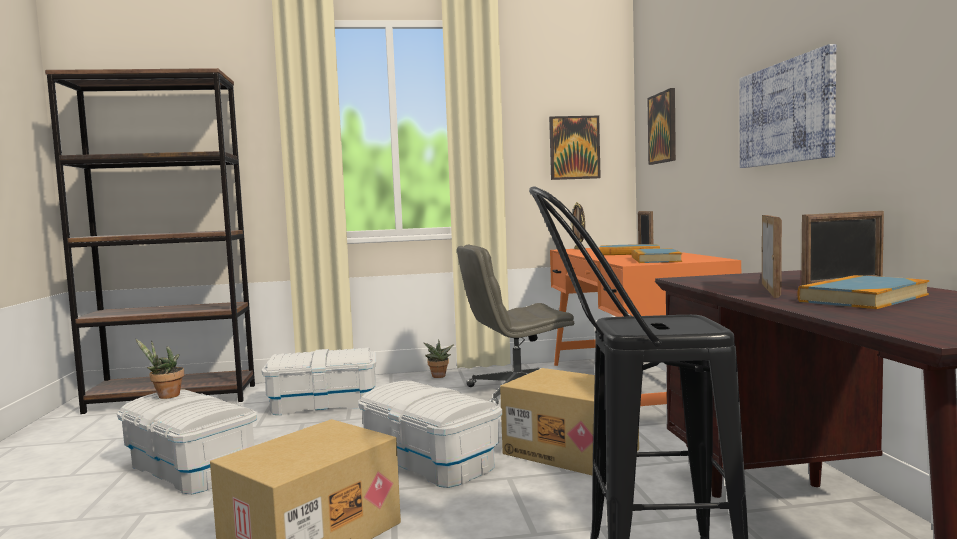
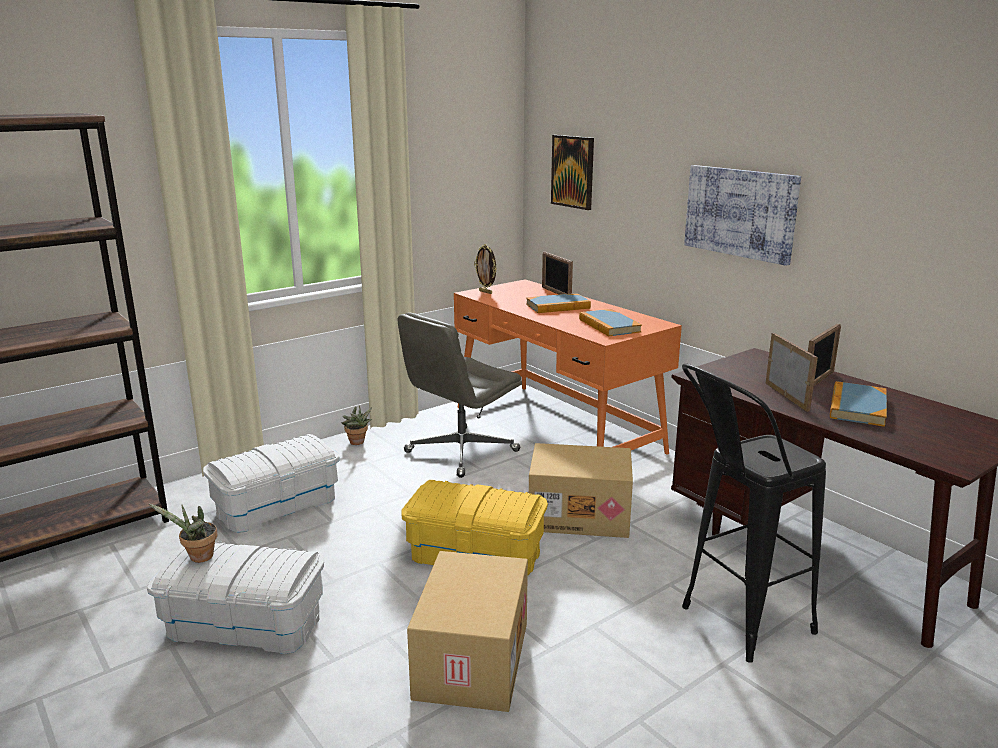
camera: 30 degrees left, 15 degrees up
(430, 461) = (476, 553): white storage box -> yellow storage box
(574, 147) = (471, 179): picture -> none

